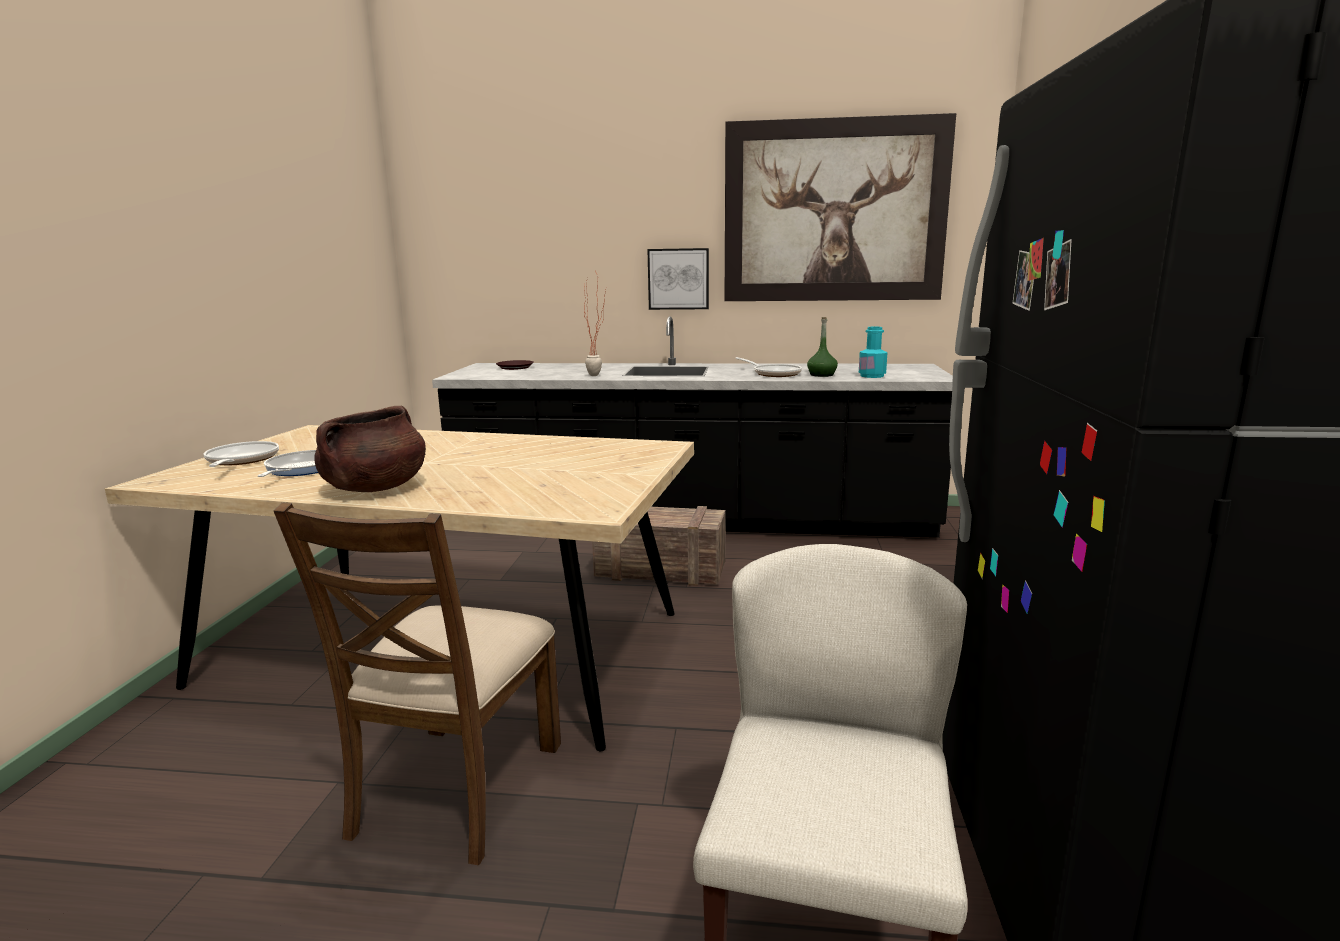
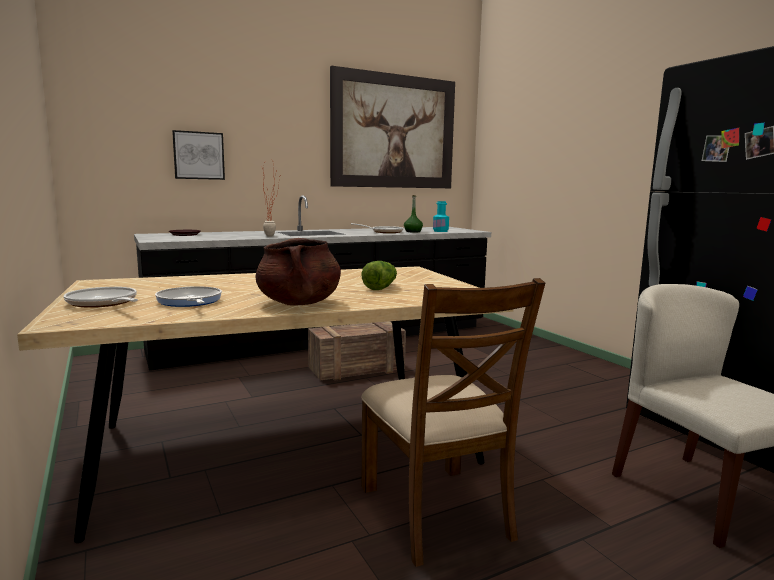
camera: 35 degrees left, 5 degrees down
(525, 476) = (380, 287): none -> lettuce
(678, 279) = (299, 170): picture -> picture (198, 155)

